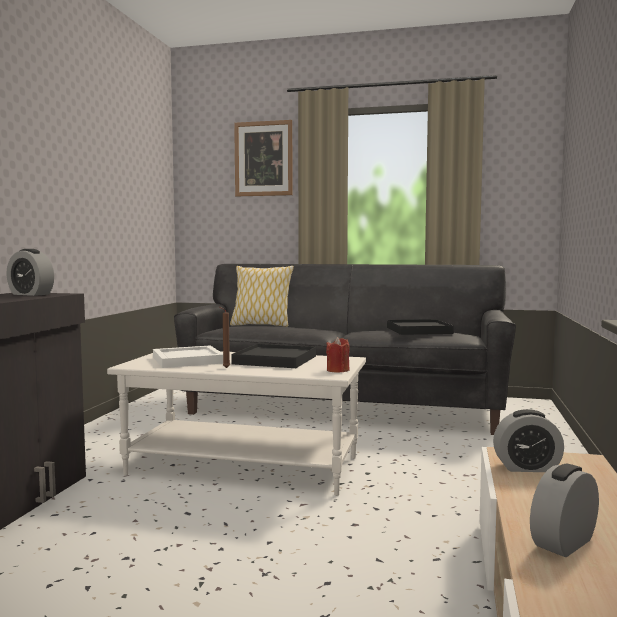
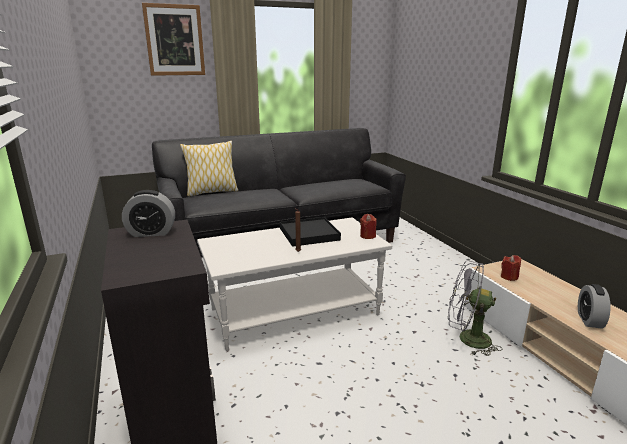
camera: 35 degrees left, 15 degrees up
(189, 360) = (252, 249): white tray -> none
(419, 330) = (340, 183): black tray -> none
(419, 556) = (467, 339): none -> grey fan
(527, 467) = (509, 277): alarm clock -> red candle

